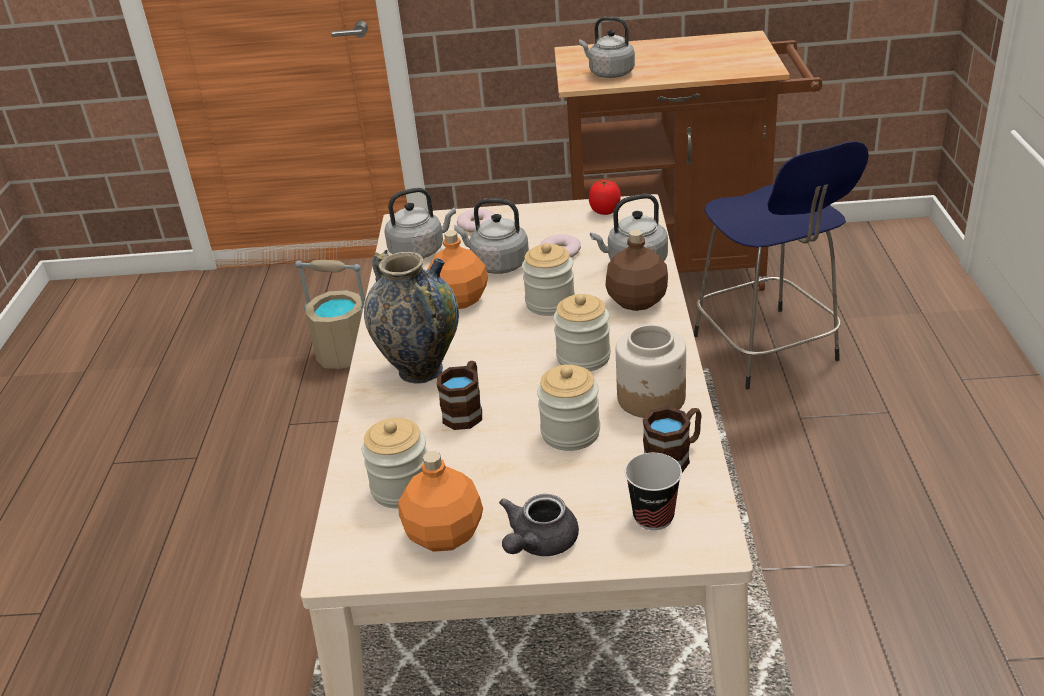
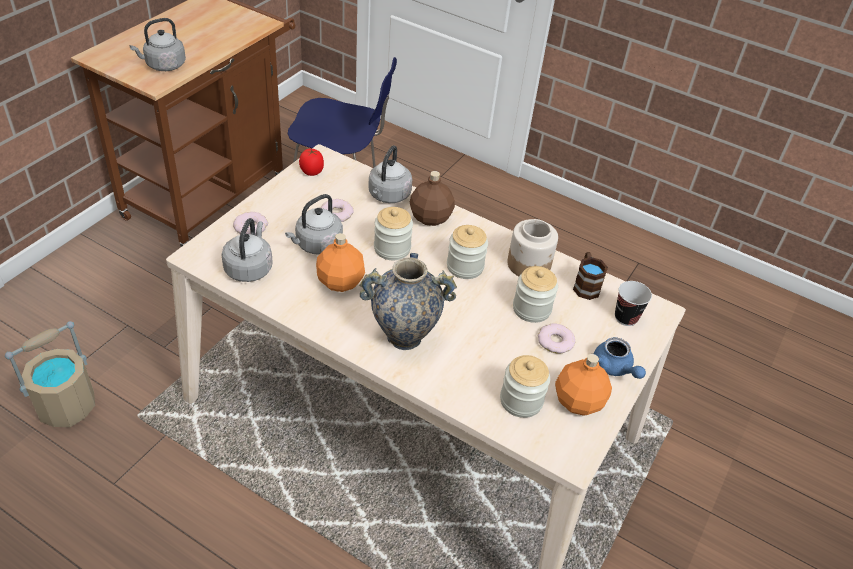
camera: 65 degrees left, 10 degrees up
(466, 410) = (470, 338): brown mug -> none
(533, 474) = (555, 341): none -> donut
(538, 543) = (614, 368): grey teapot -> blue teapot

